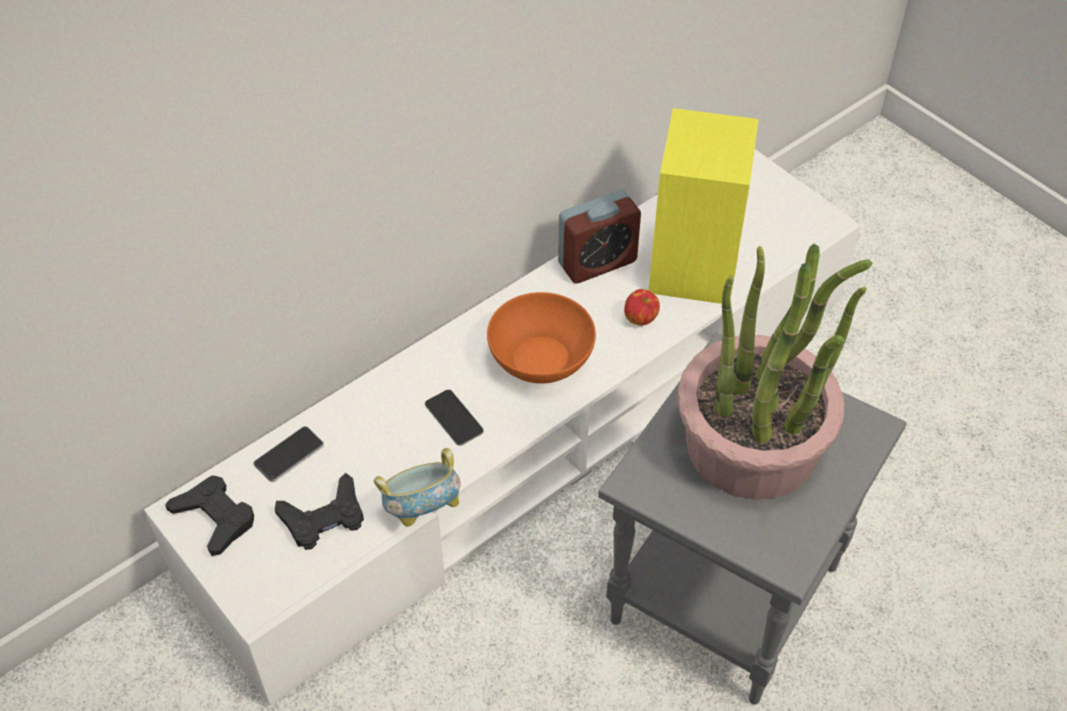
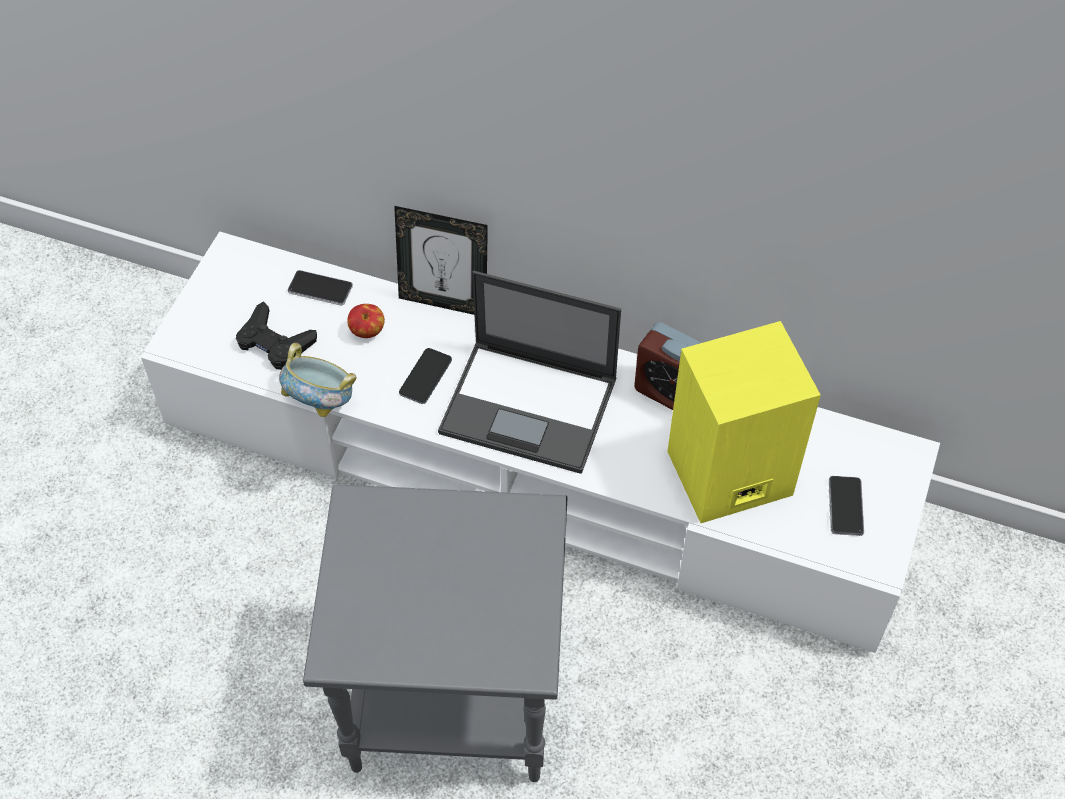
camera: 60 degrees right, 5 degrees up
(215, 518) = (235, 276): black game controller -> none
(381, 368) = (444, 301): none -> picture frame
(541, 359) = (531, 406): orange bowl -> laptop
(641, 319) = (630, 460): apple -> apple (367, 332)
(752, 445) = (448, 577): potted plant -> none
(767, 216) = (845, 506): none -> phone

